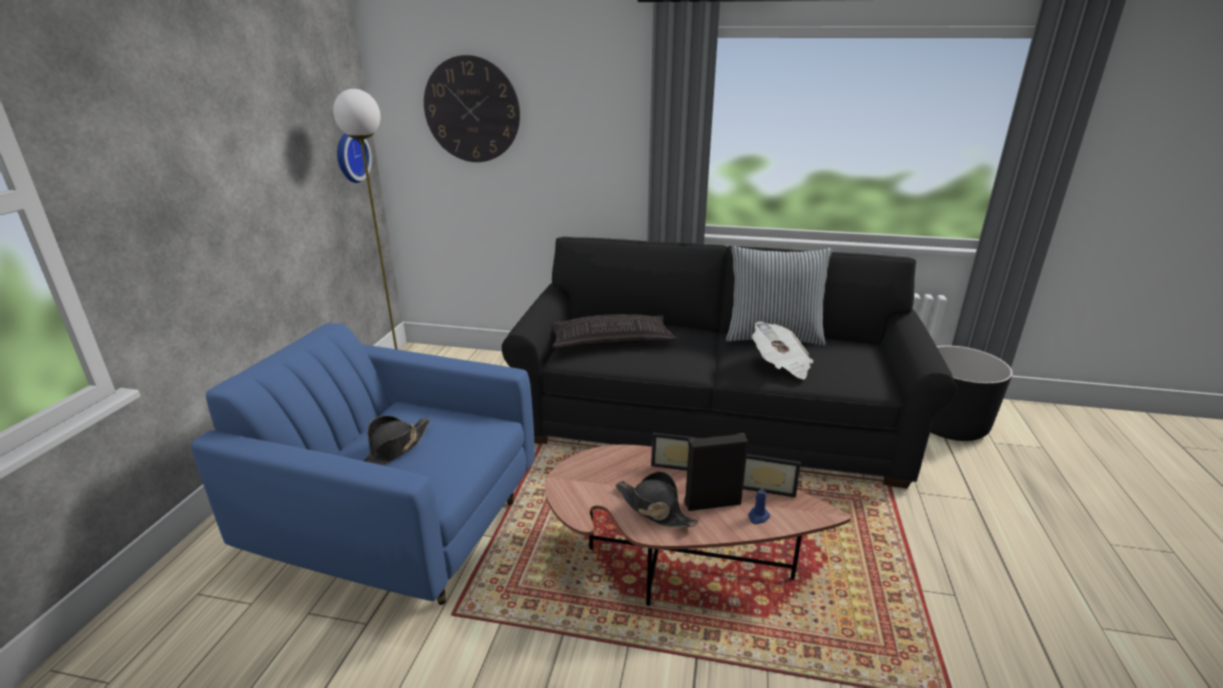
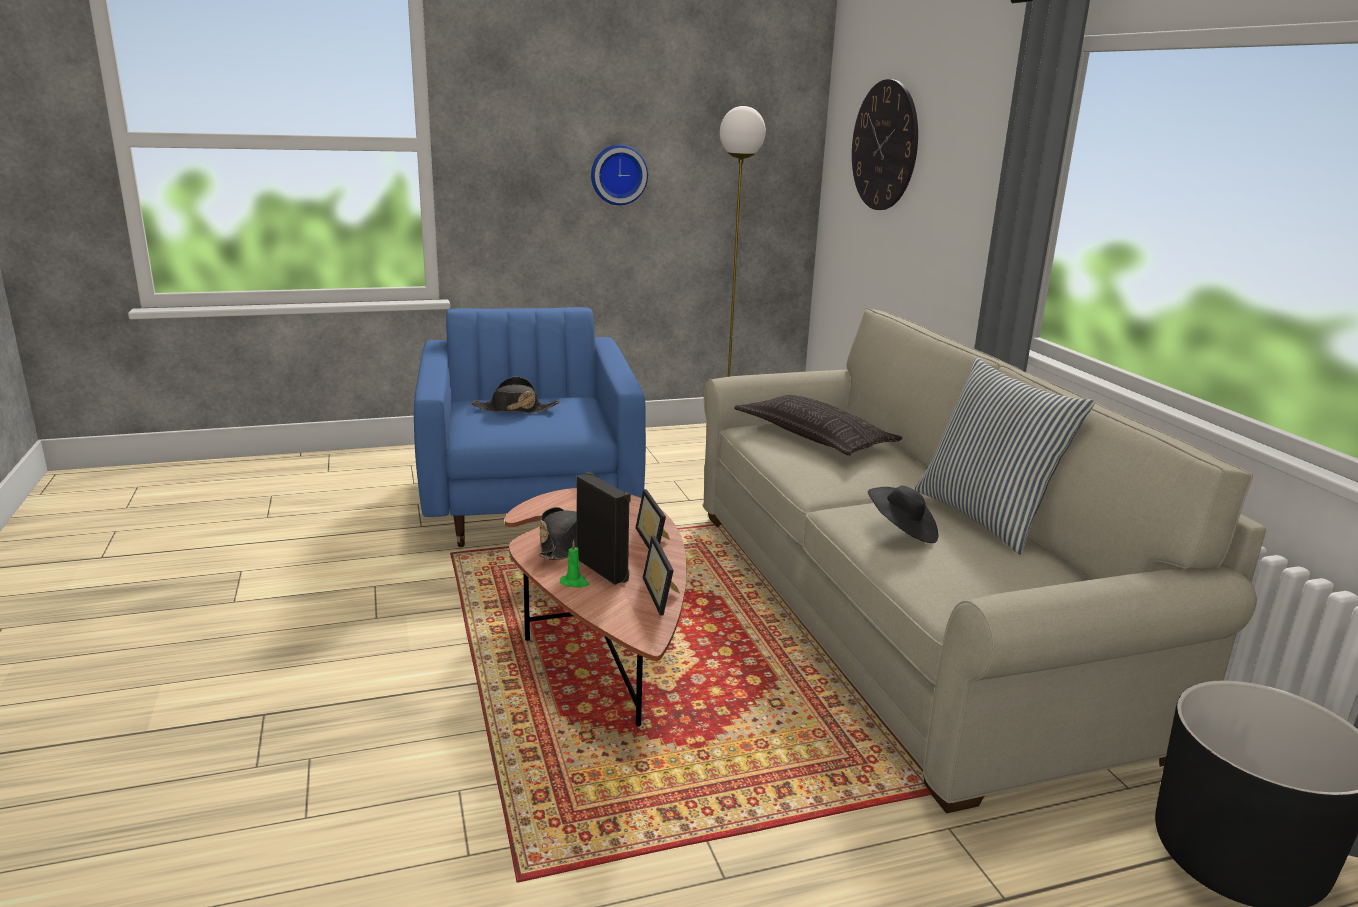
camera: 60 degrees right, 5 degrees down
(350, 156) = (771, 183): wall clock -> wall clock (618, 174)
(713, 420) = (901, 615): black sofa -> beige sofa
(728, 523) = (575, 583): none -> green candle
(758, 517) = (601, 597): blue candle -> none
(781, 365) = (902, 531): newspaper -> black hat

